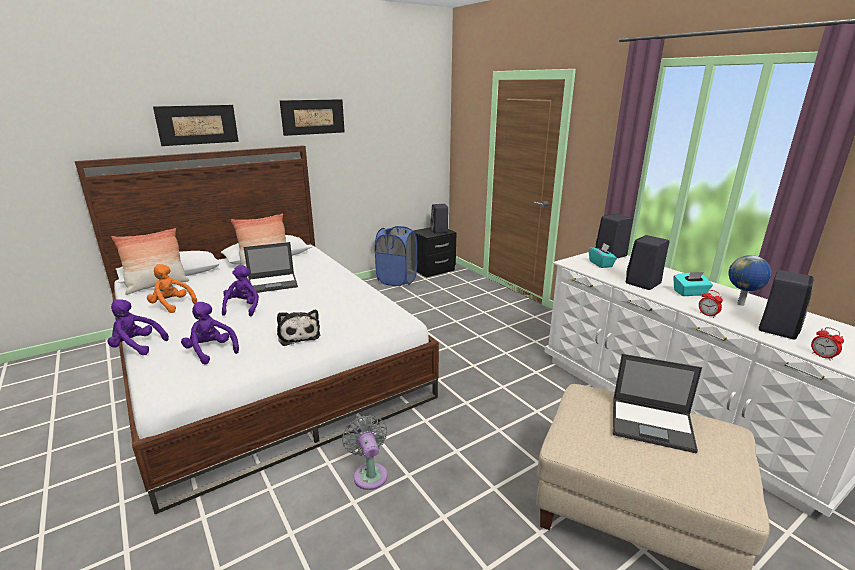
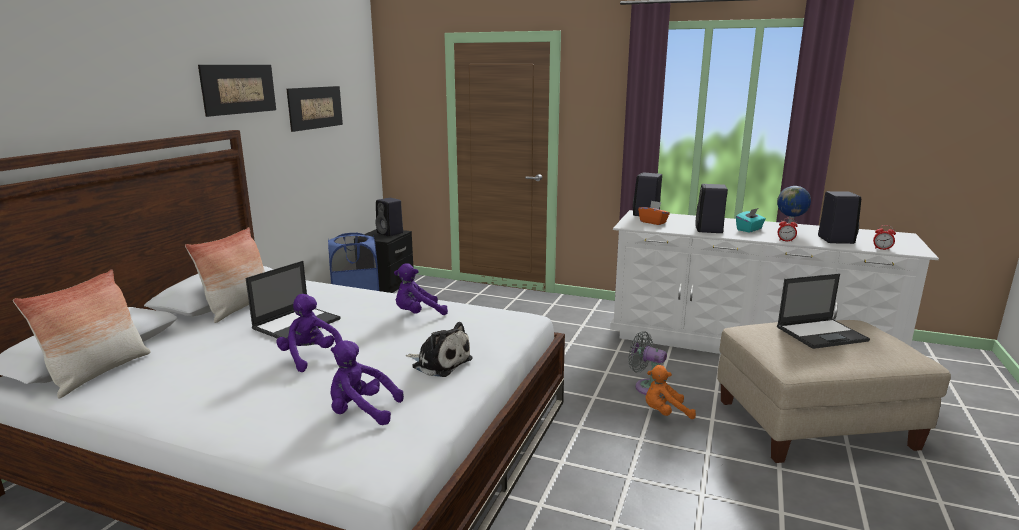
camera: 35 degrees left, 5 degrees down
(137, 346) = (232, 445): purple plush toy -> purple plush toy (418, 314)
(172, 305) = (184, 386): orange plush toy -> orange plush toy (665, 413)
(197, 124) = (89, 101): picture -> picture (315, 107)
(369, 473) = (593, 493): grey fan -> grey fan (647, 387)
(601, 264) = (653, 222): turquoise tissue box -> orange tissue box

